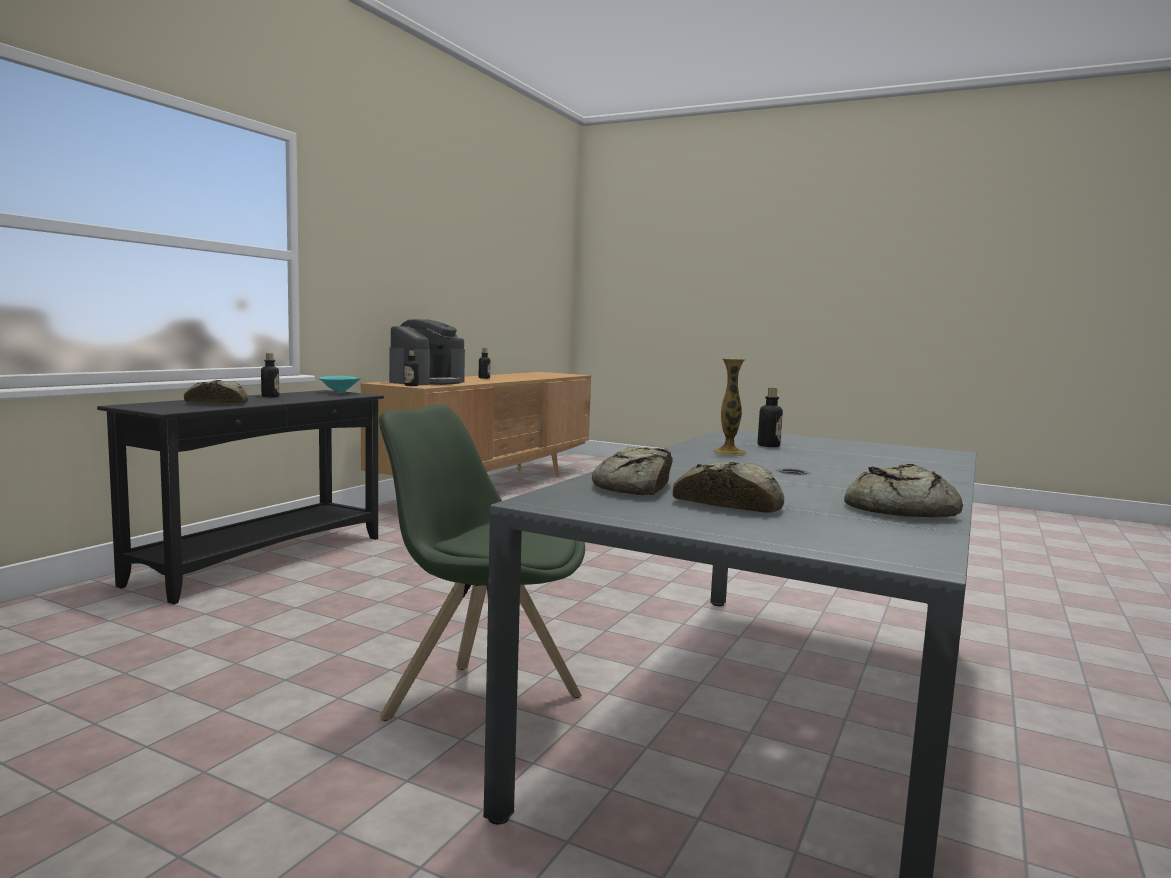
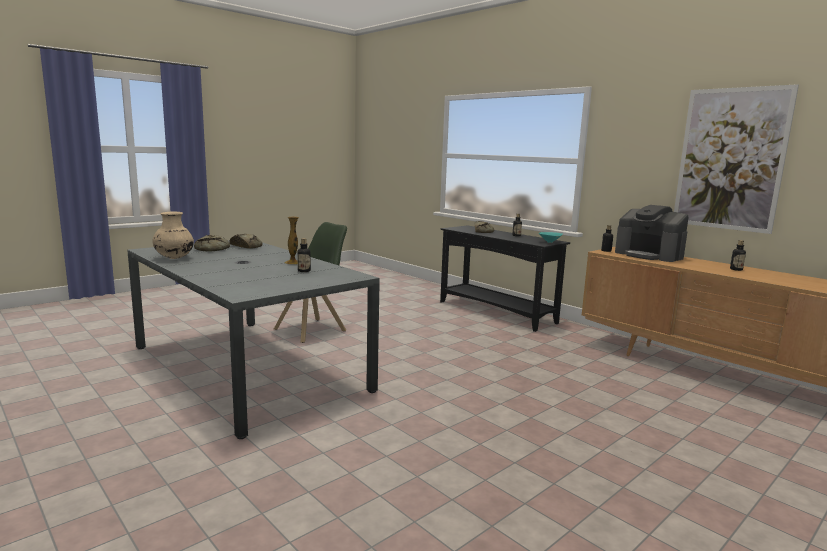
camera: 110 degrees right, 5 degrees up
(436, 265) = (730, 159): none -> picture
(897, 510) = (174, 258): bread -> beige vase

